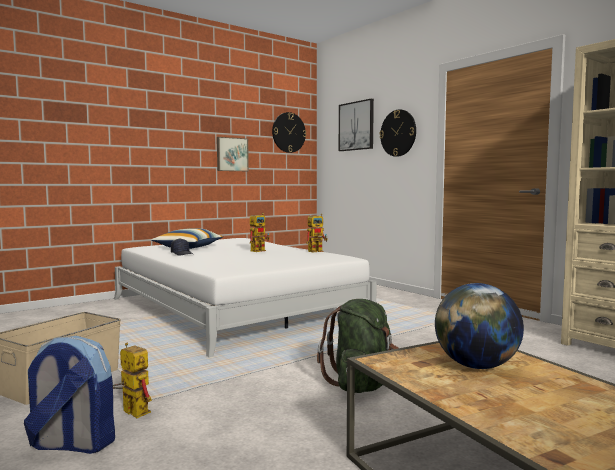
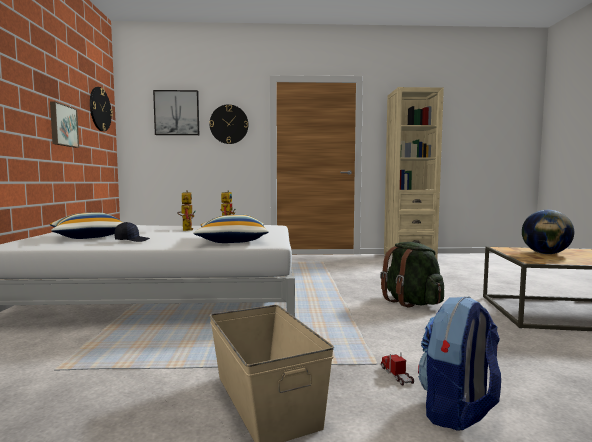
camera: 55 degrees left, 0 degrees up
(130, 411) = (396, 375): toy robot -> toy truck
(219, 265) = (232, 241): none -> pillow

